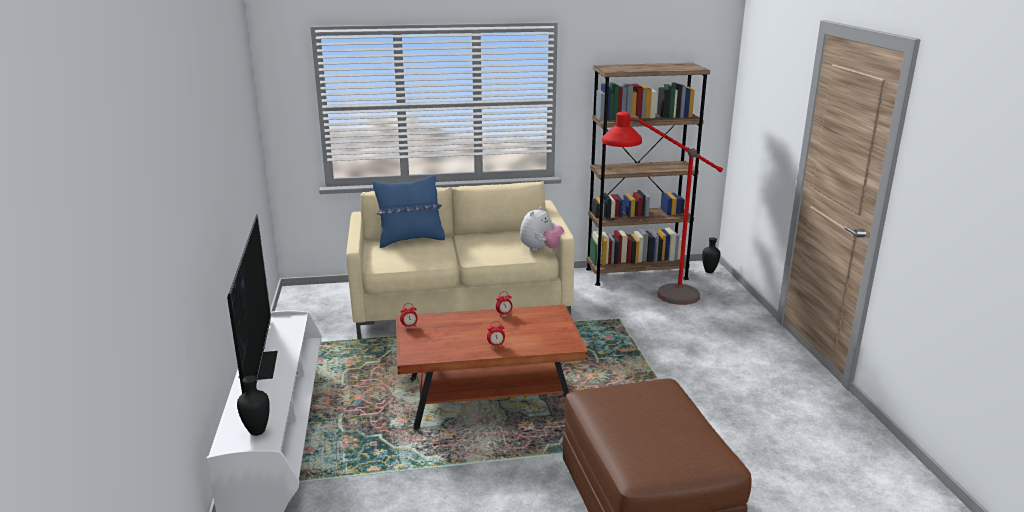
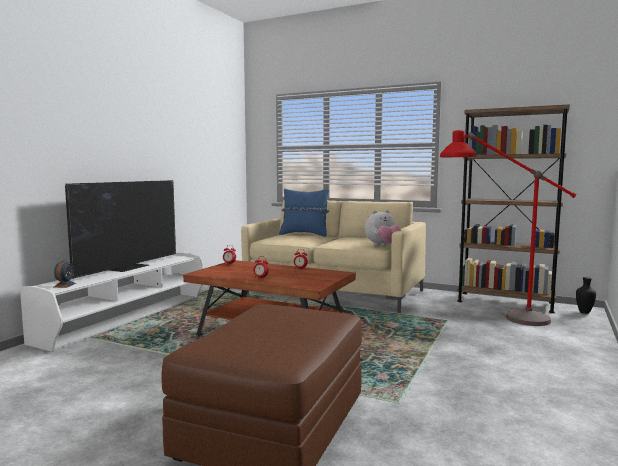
camera: 35 degrees right, 15 degrees down
(256, 431) = (64, 285): black vase -> alarm clock

